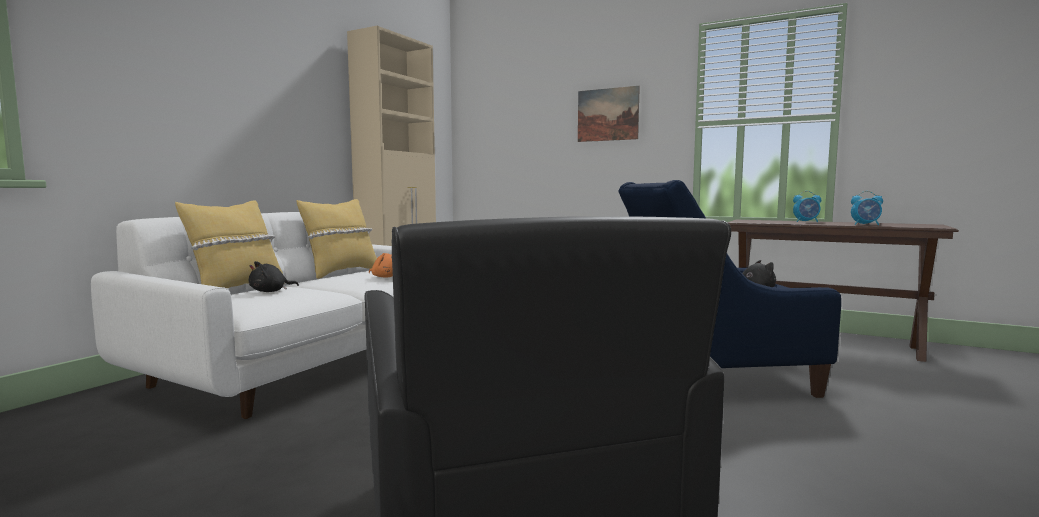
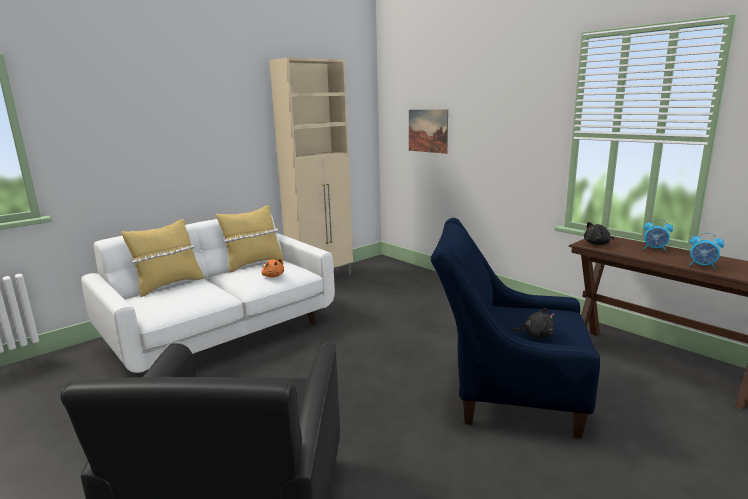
camera: 20 degrees right, 10 degrees up
(270, 291) = (183, 291): black plush toy -> black plush toy (598, 244)
(607, 114) = (497, 117): picture -> picture (428, 131)

